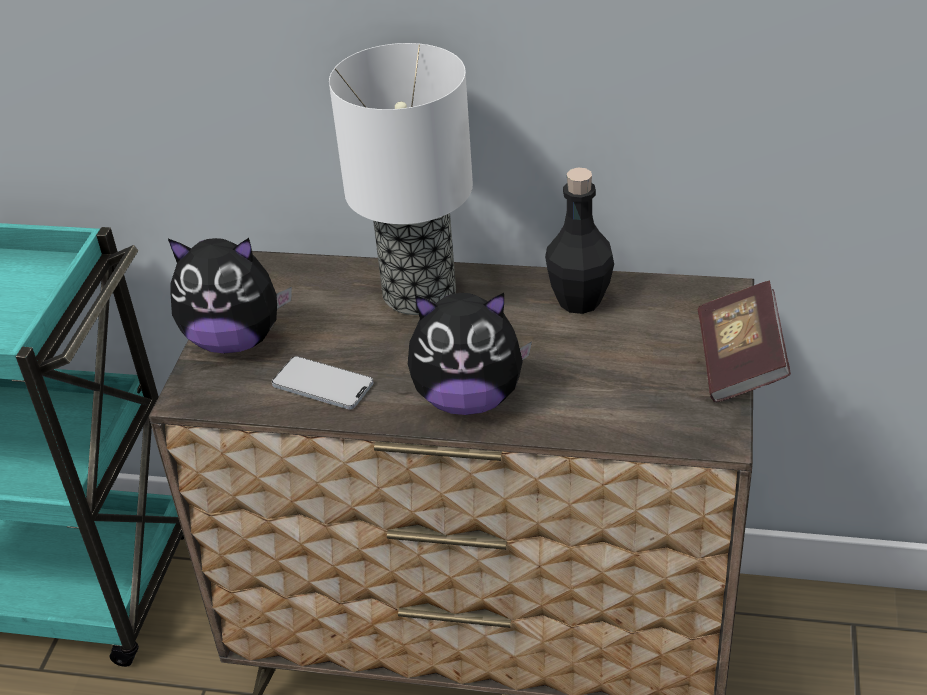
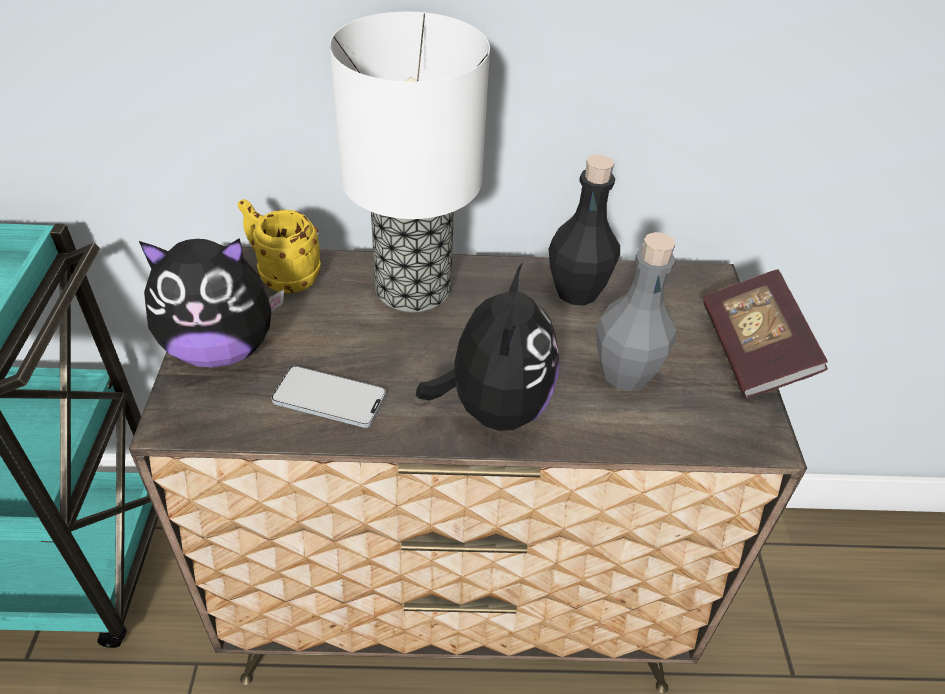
camera: 15 degrees left, 5 degrees up
(299, 278) = (282, 275): none -> yellow mug
(468, 399) = (493, 407): plush toy -> plush toy turned 75 degrees counterclockwise
(603, 376) = (625, 373): none -> grey bottle

